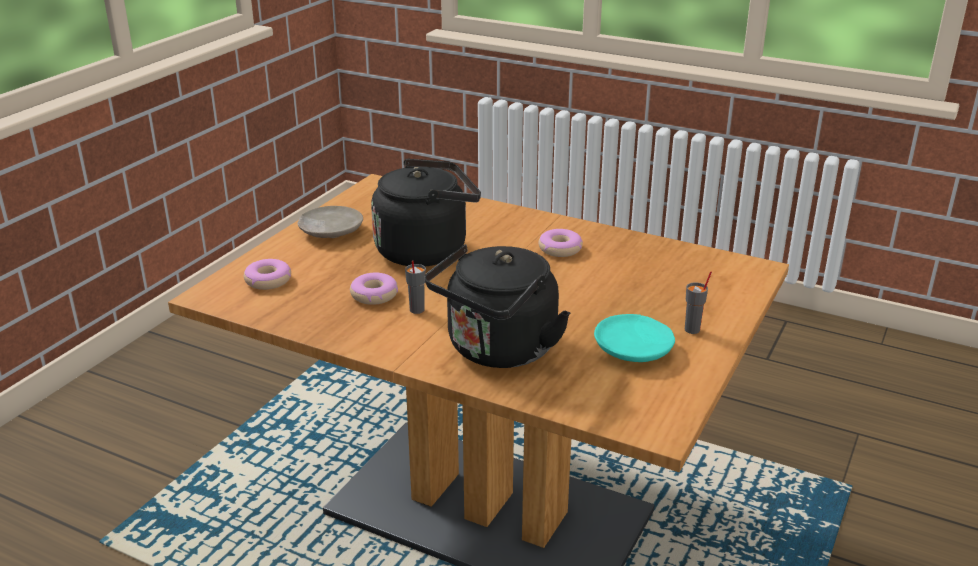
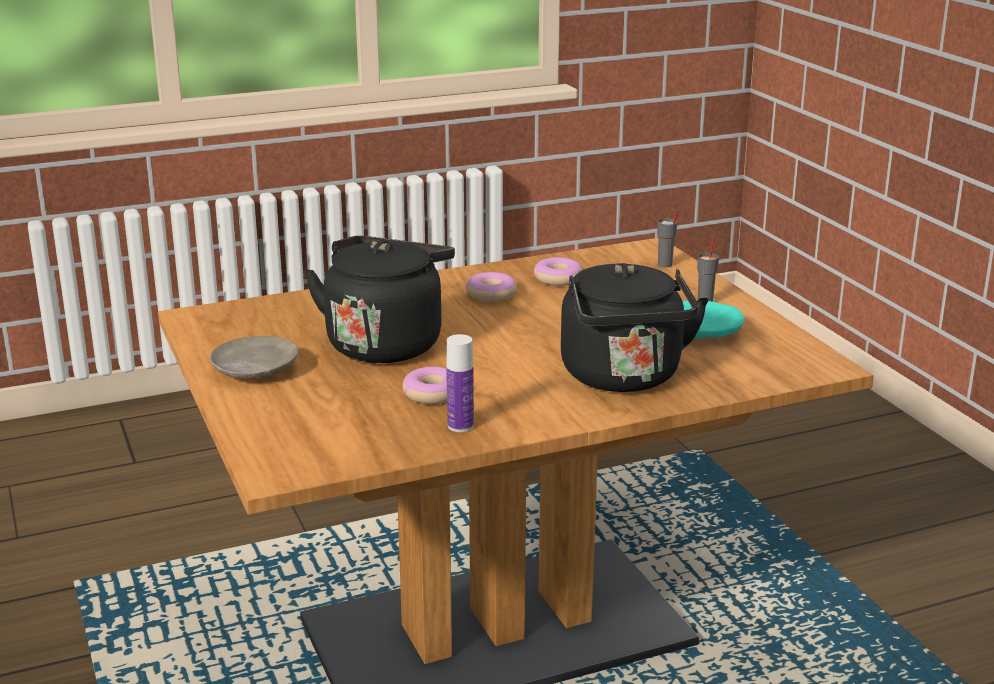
camera: 50 degrees left, 5 degrees down
(268, 280) = (304, 433): donut -> donut (558, 279)
(340, 323) = (460, 426): none -> bottle
(416, 310) = (495, 385): grey cup -> grey cup (665, 265)

